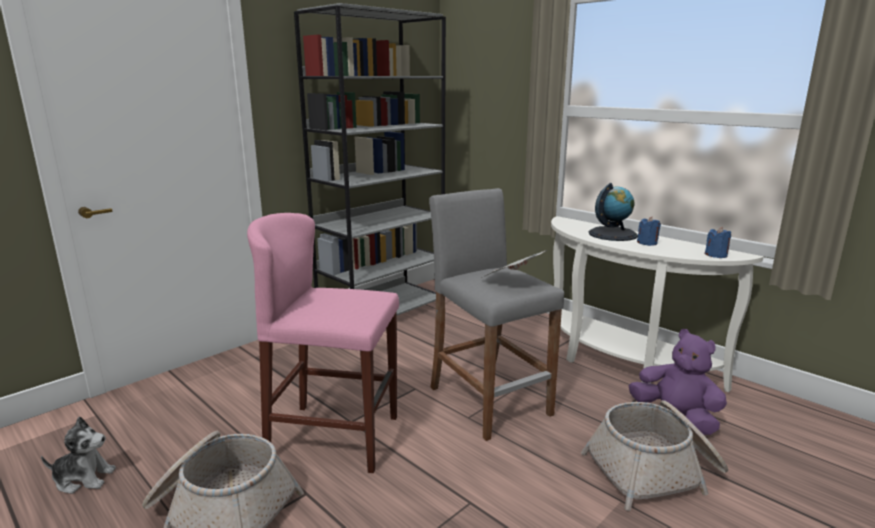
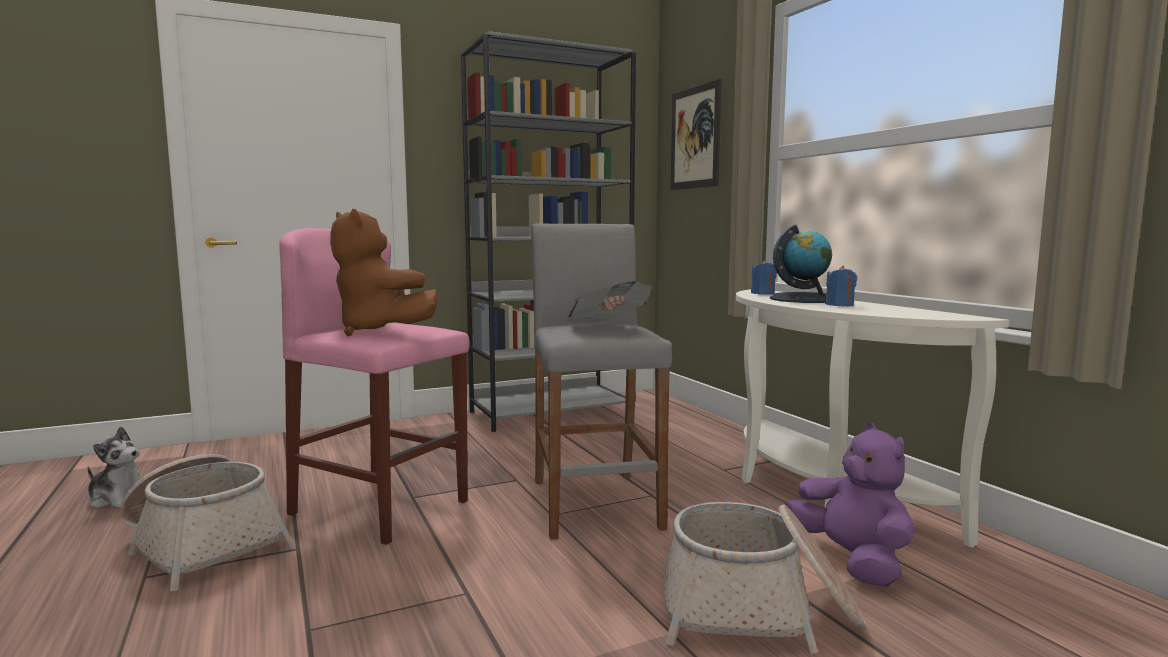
camera: 20 degrees right, 10 degrees down
(340, 307) = (379, 331): none -> brown plush toy
(481, 84) = (695, 137): none -> picture
(716, 255) = (926, 315): blue candle -> blue candle (762, 294)

